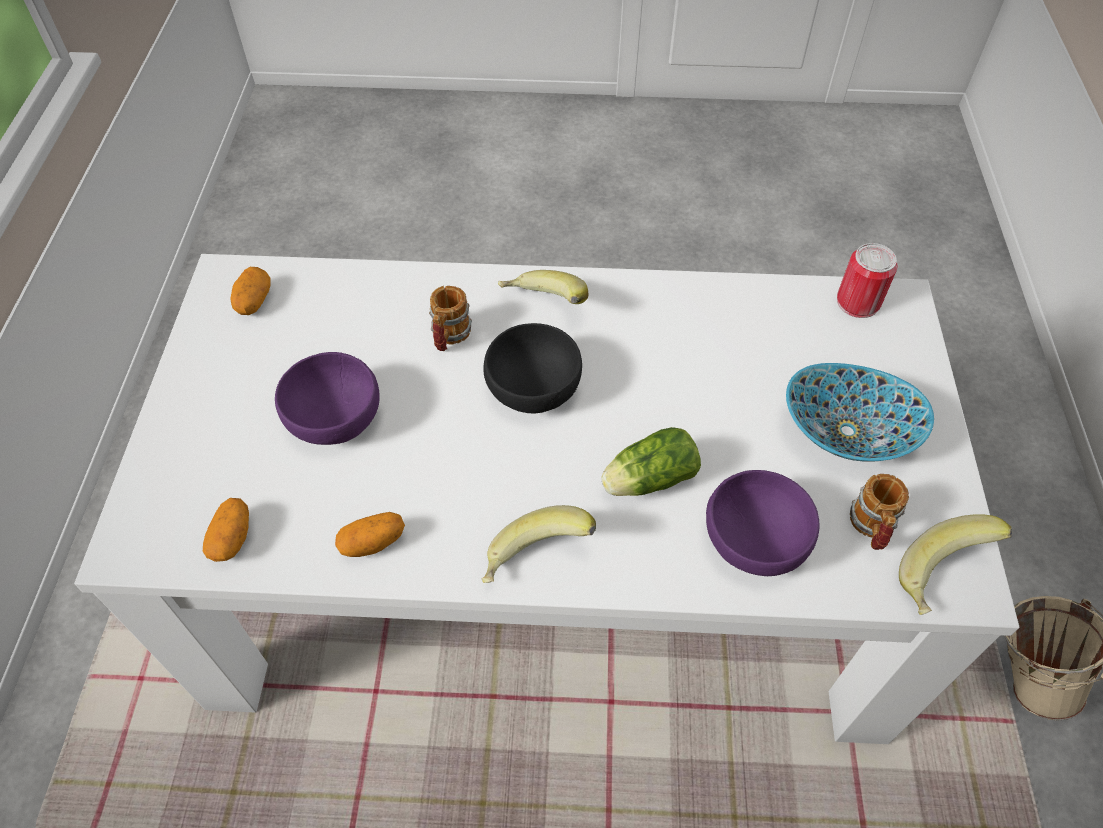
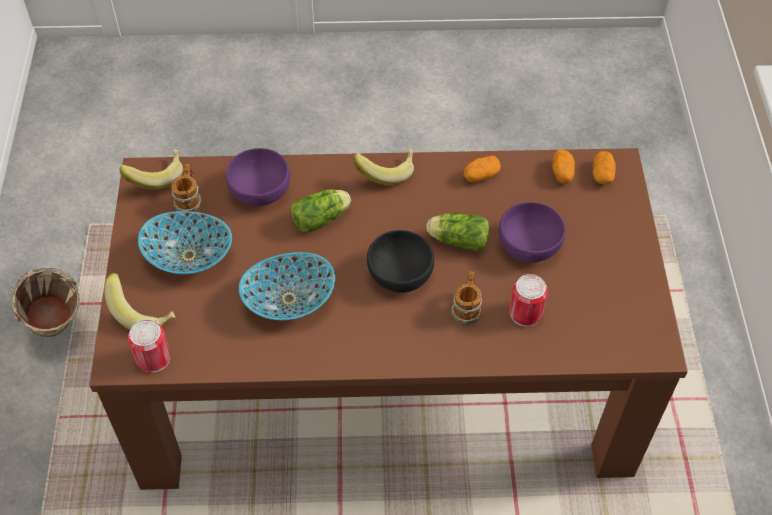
camera: 175 degrees right, 0 degrees up
(253, 301) = (623, 328): potato -> potato (602, 174)
(372, 326) = (525, 313): none -> can
(441, 431) = (456, 240): none -> lettuce
(542, 306) = (400, 338): banana -> banana (142, 312)
(551, 573) = (384, 377): white dining table -> brown dining table
(690, 360) = (289, 300): none -> bowl

